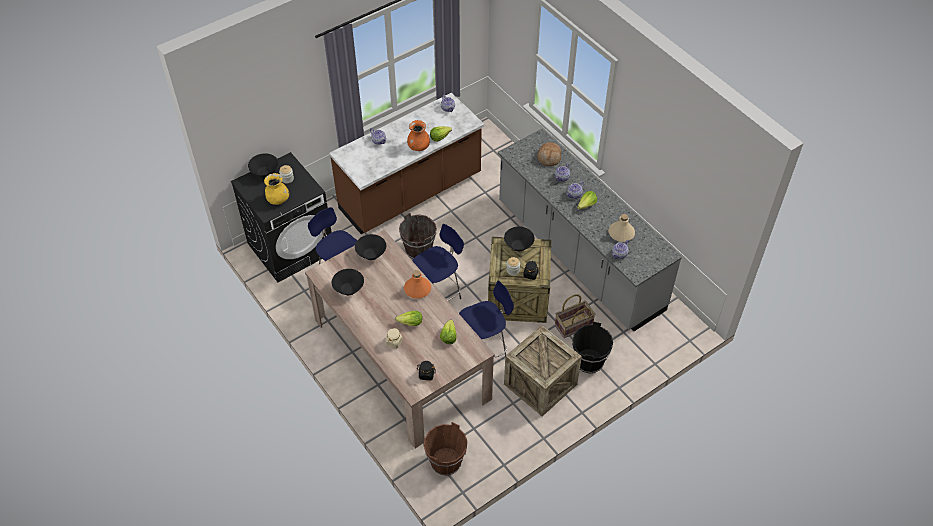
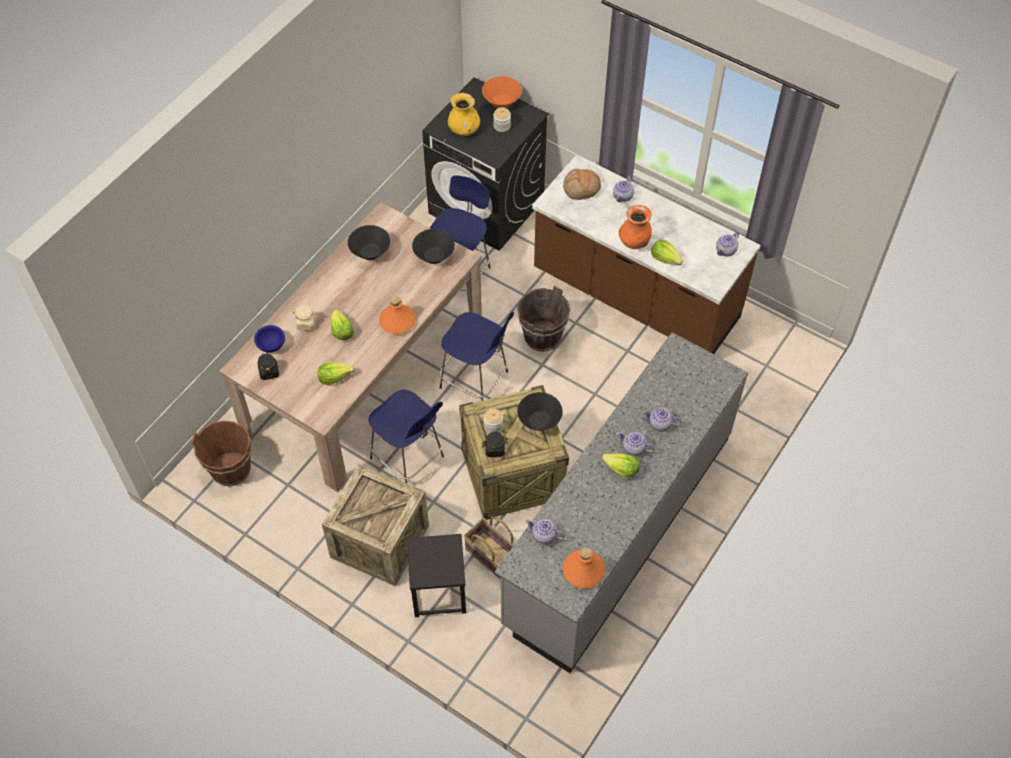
camera: 70 degrees right, 5 degrees up
(265, 173) = (501, 102): black bowl -> orange bowl
(404, 368) = (271, 346): none -> blue bowl
(549, 157) = (692, 397): bread -> bread (581, 189)
(589, 361) = (438, 591): black bucket -> black stool
(621, 233) = (586, 528): beige bottle -> none
(649, 243) = (583, 570): none -> orange bottle

